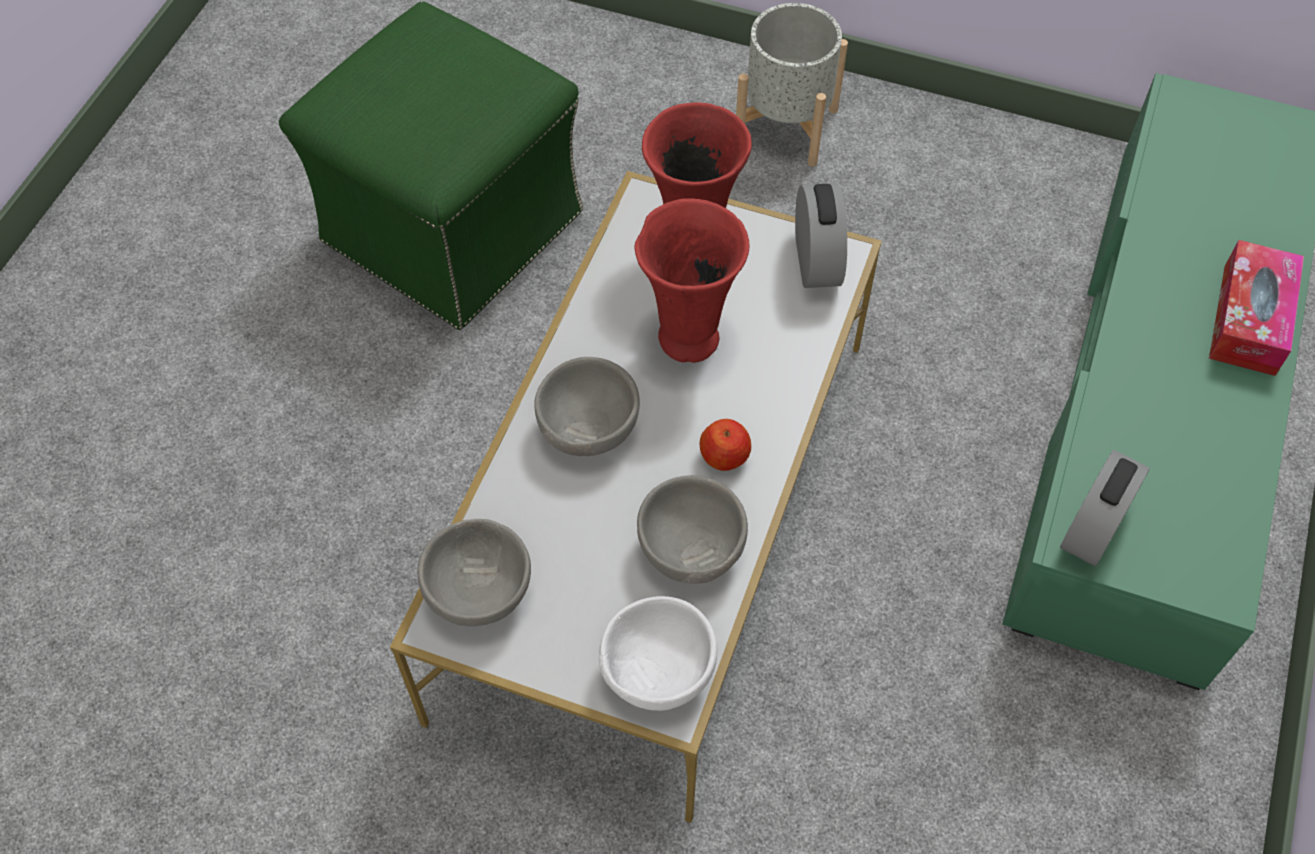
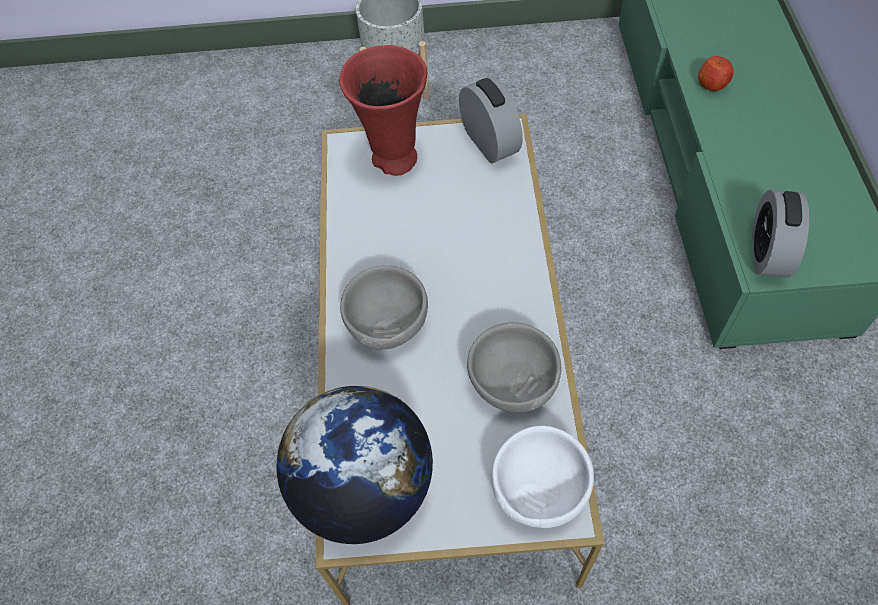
camera: 20 degrees left, 0 degrees up
(451, 229) = (195, 229): green ottoman -> none
(476, 591) = (364, 488): grey bowl -> globe
(688, 335) = (427, 227): red vase -> none
(725, 456) = (500, 303): apple -> apple (712, 84)
(1249, 319) = (779, 81): tissue box -> none

